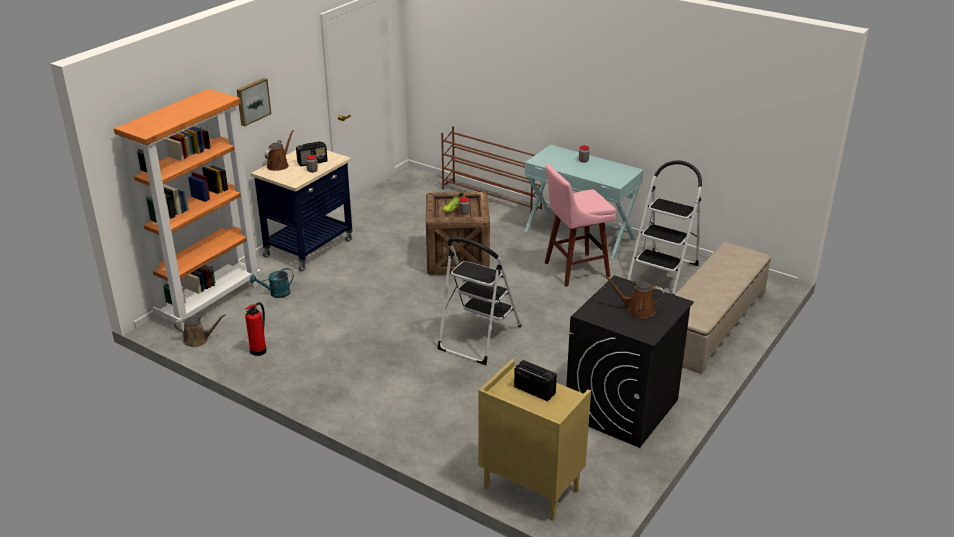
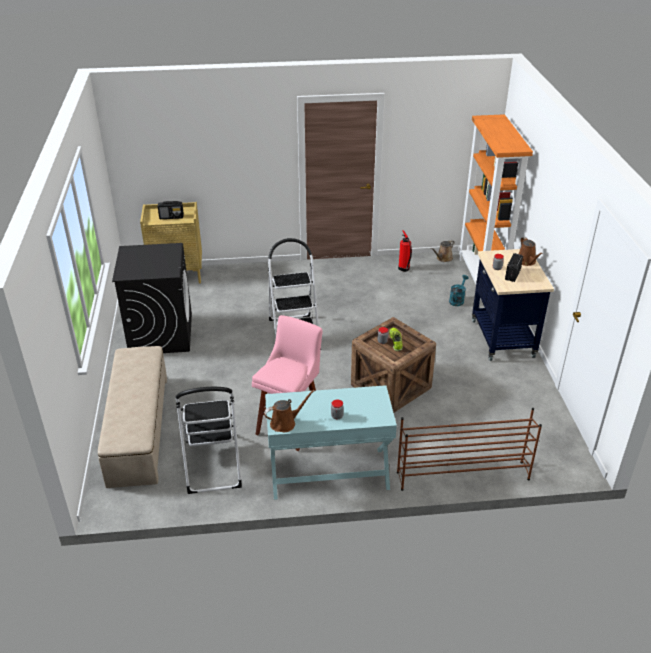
camera: 140 degrees right, 5 degrees up
(252, 101) = (548, 201): picture -> none
(637, 310) = (144, 261): brown watering can -> brown watering can (285, 423)

